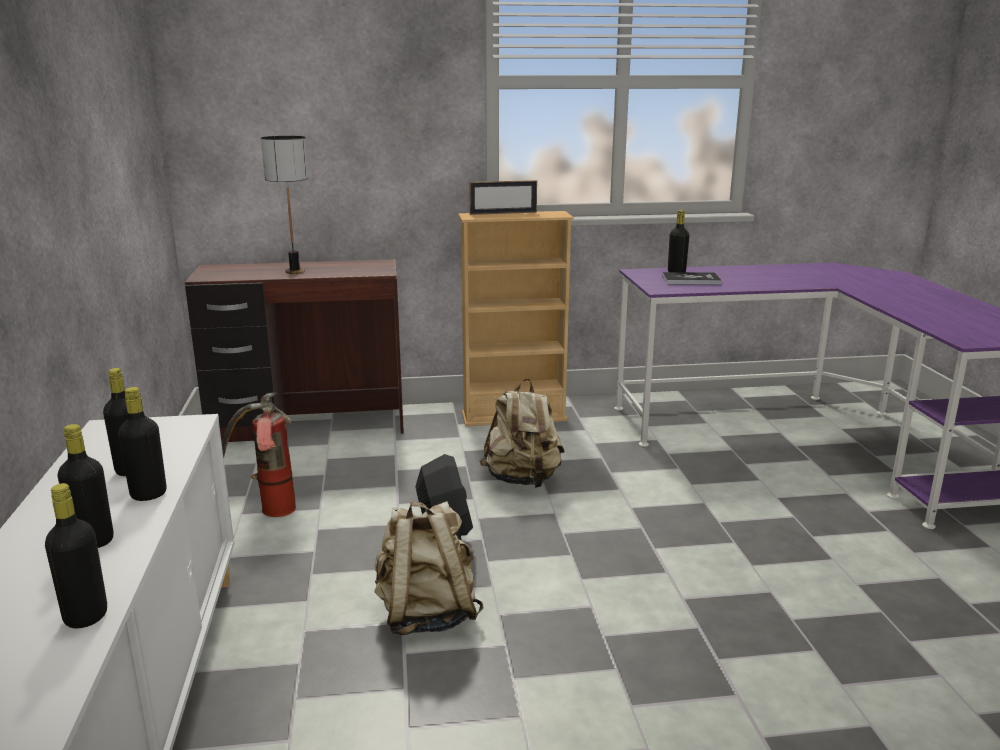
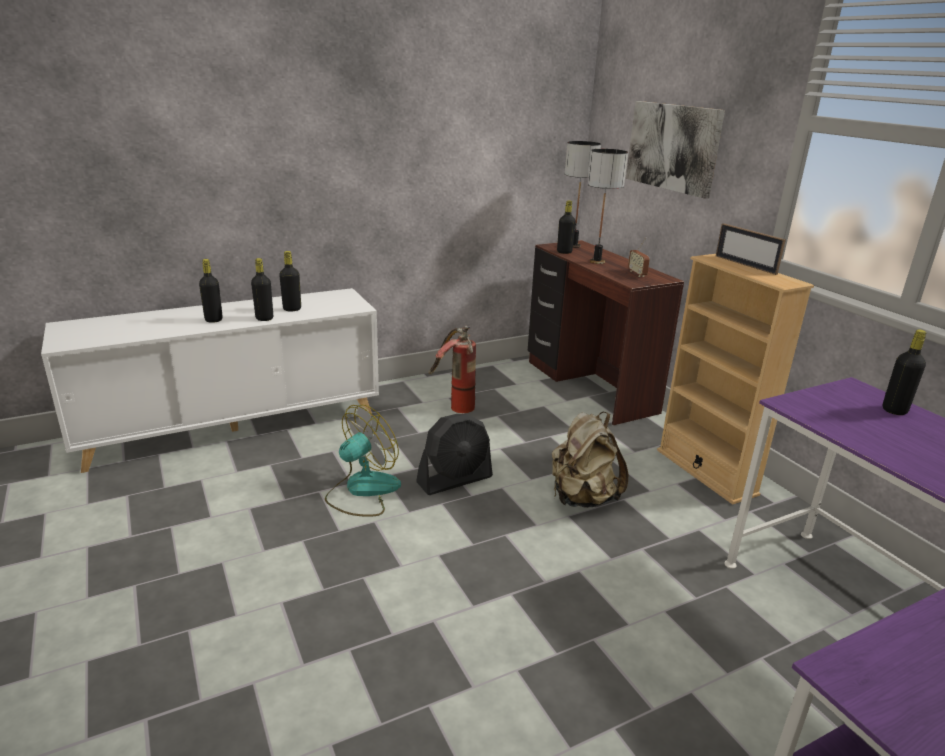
camera: 70 degrees right, 5 degrees up
(86, 616) = (146, 333): black bottle -> black bottle (564, 252)
(220, 270) = (574, 246): none -> table lamp
(330, 124) = (673, 147): none -> picture
(355, 267) = (637, 274): none -> radio
(426, 615) = (362, 491): beige backpack -> fan
(691, 280) = (869, 421): book -> none

